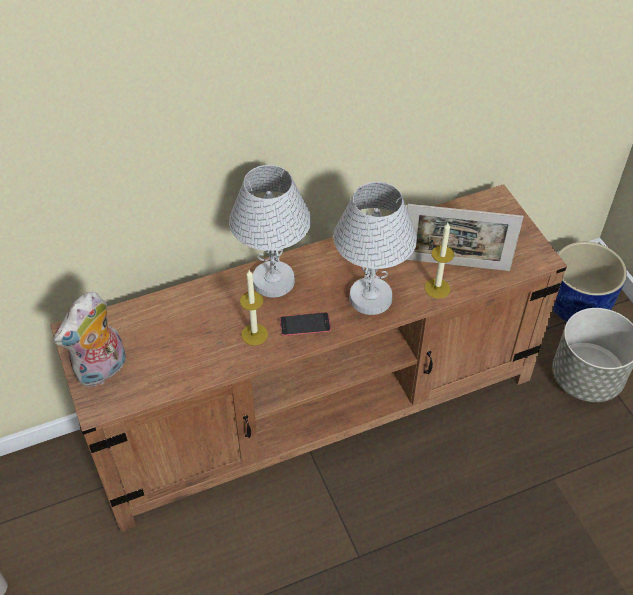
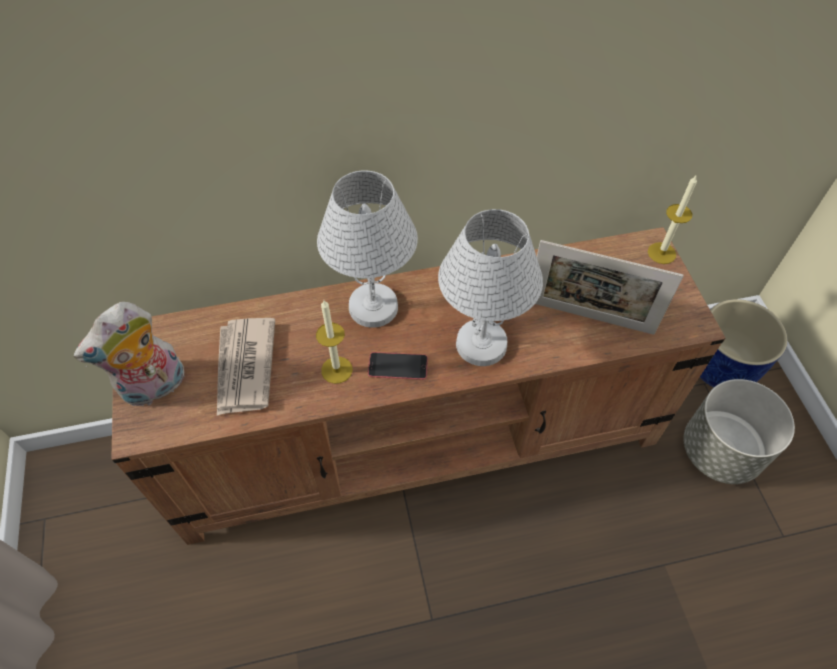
camera: 10 degrees right, 5 degrees up
(175, 344) = (244, 368): none -> newspaper
(437, 288) = (562, 344): candle -> candle (661, 253)

